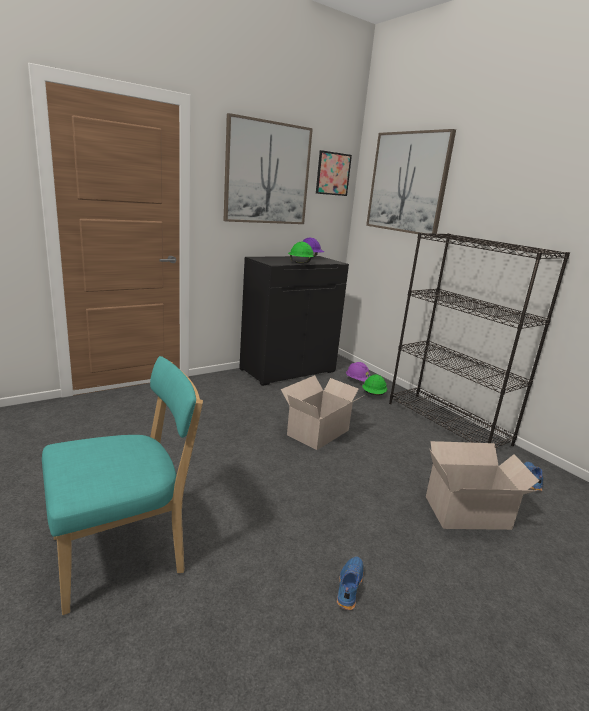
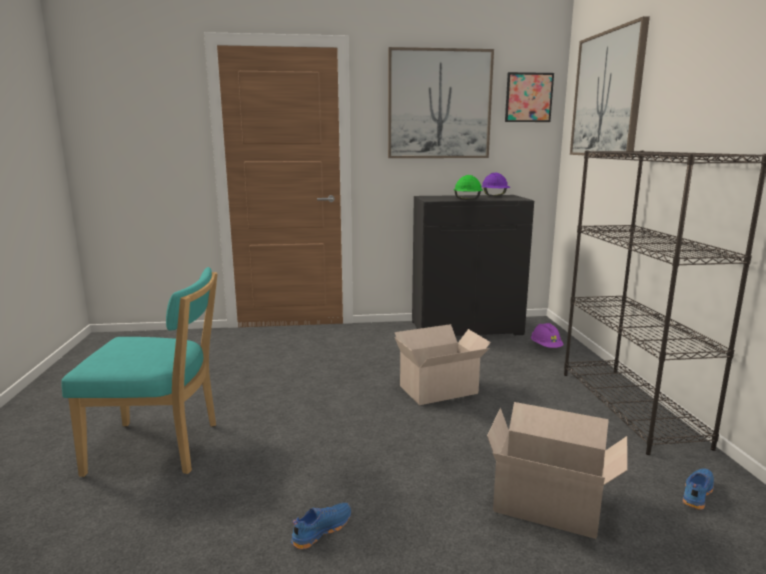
camera: 30 degrees right, 5 degrees down
(373, 395) = (552, 363): green hard hat -> none

